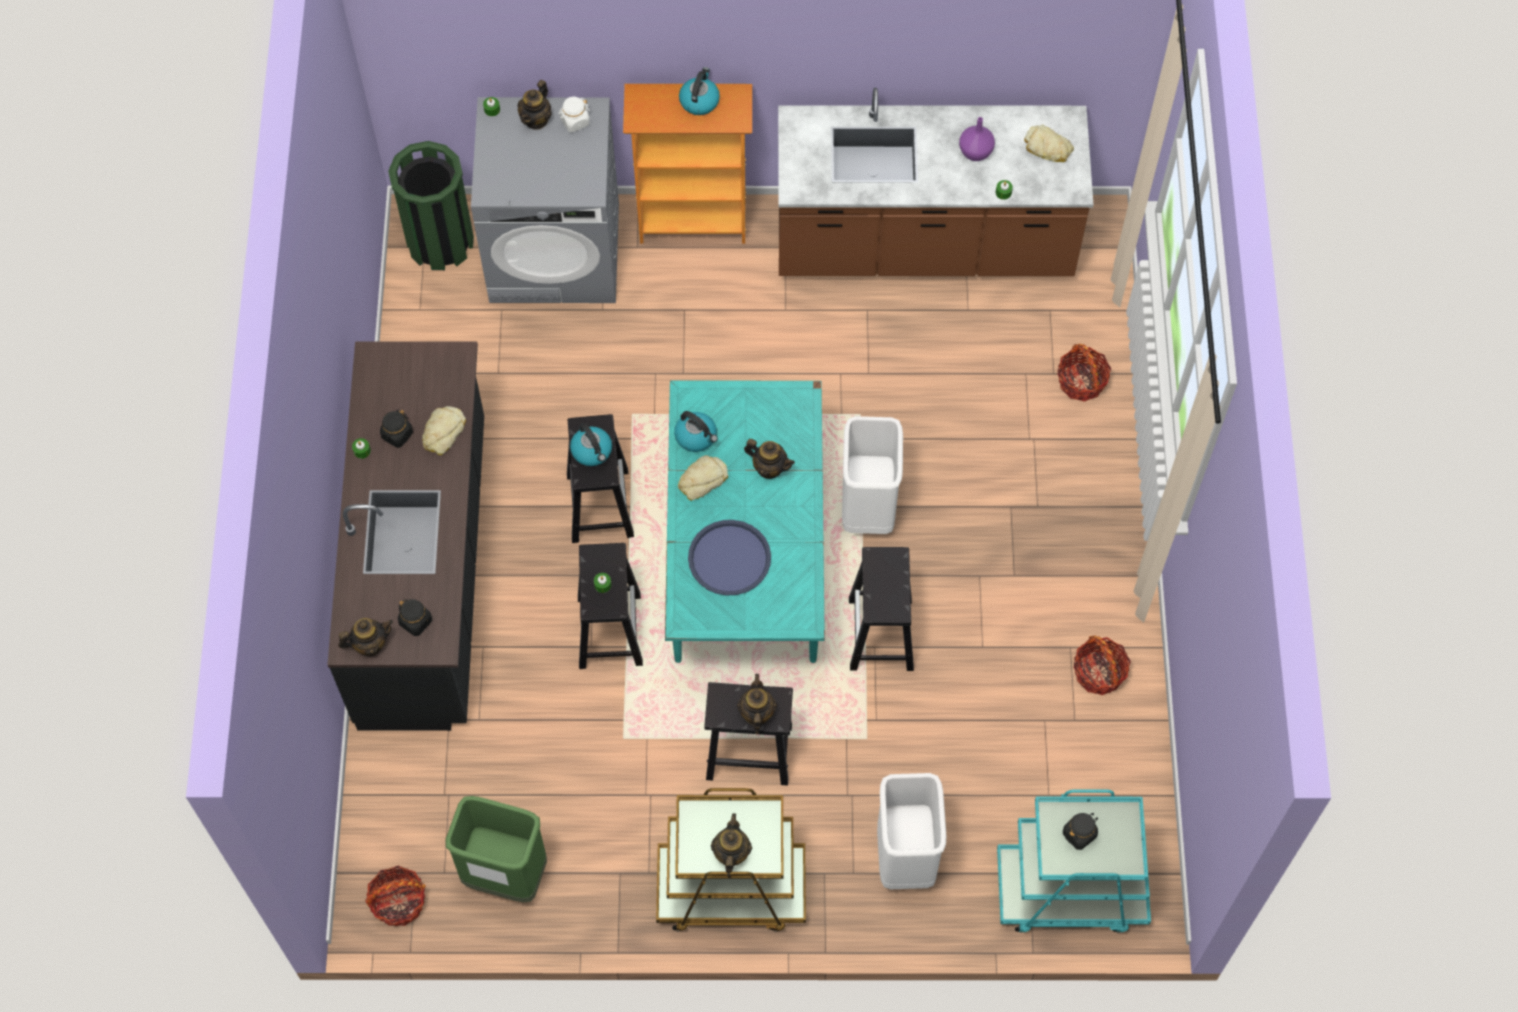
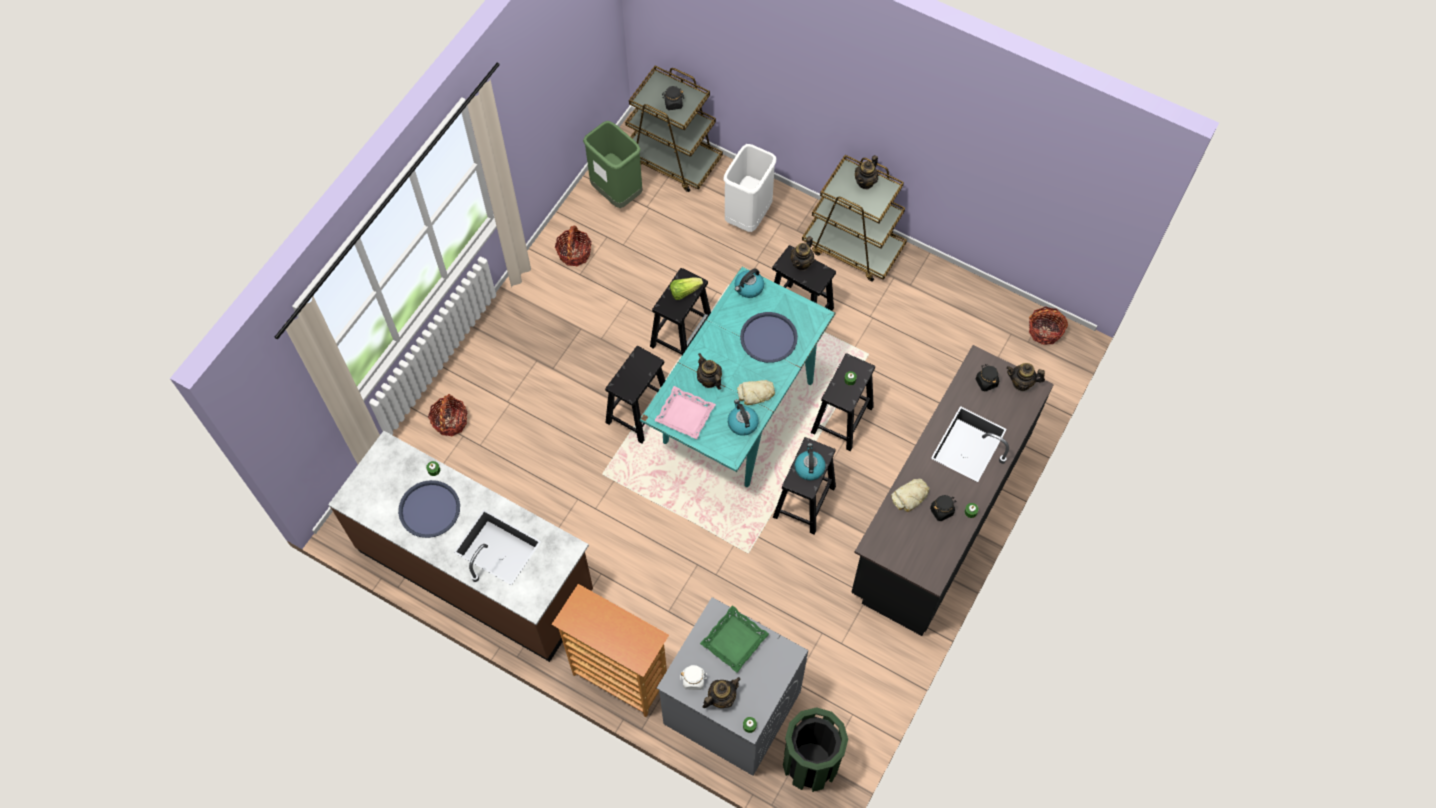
camera: 150 degrees left, 0 degrees up
(505, 875) = (976, 315): green trash can -> green trash can (617, 193)
(554, 176) = (734, 641): none -> green tray
(699, 101) = (598, 630): kettle -> kettle (748, 288)
(770, 412) = (685, 414): none -> pink tray
(868, 510) = (639, 411): white trash can -> black stool
(883, 591) = (684, 291): none -> lettuce
(975, 153) = (429, 509): purple vase -> blue tray
(1047, 148) = (379, 486): bread -> none
(1070, 891) = (672, 160): turquoise cart -> brown cart

